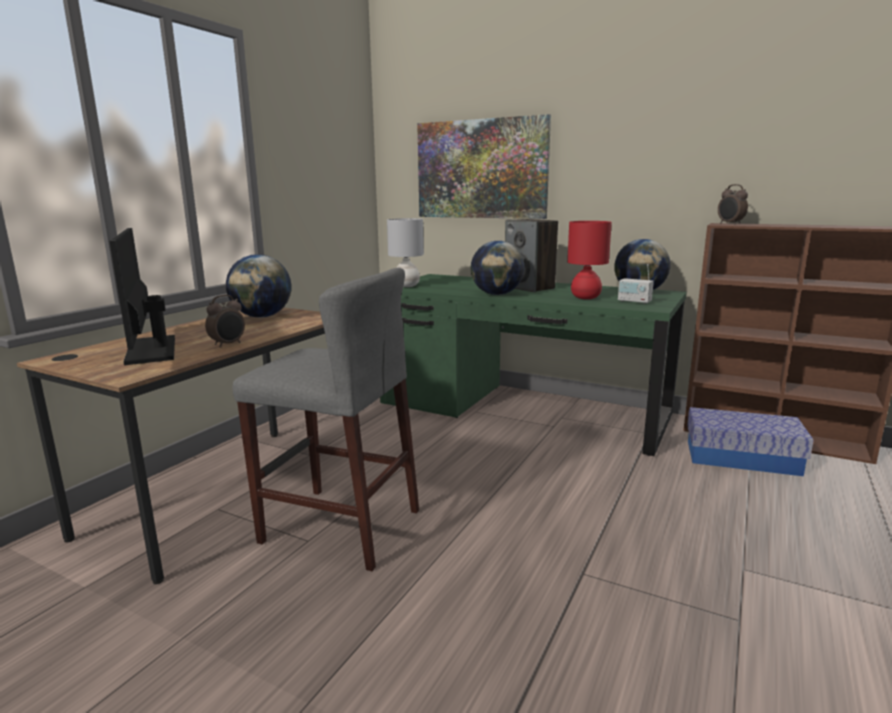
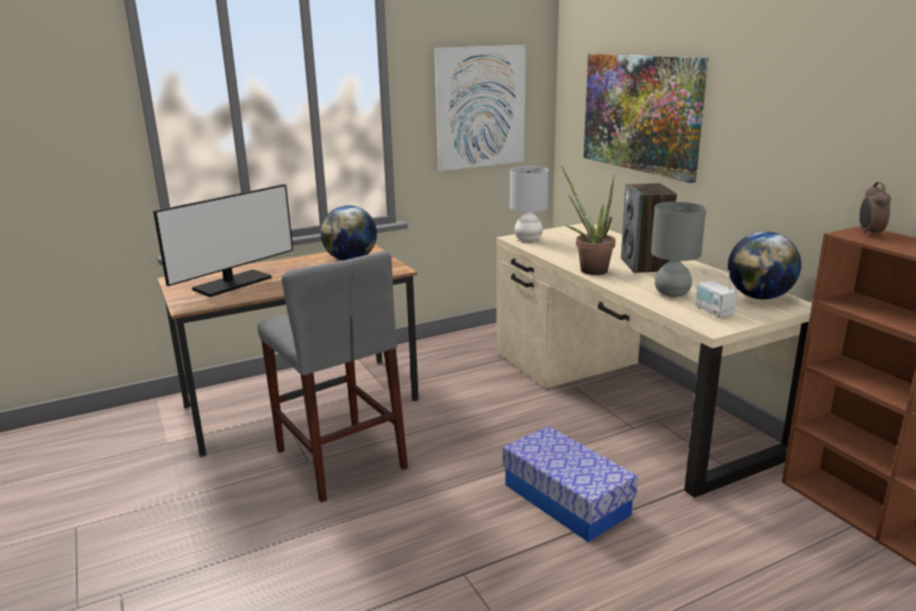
camera: 35 degrees right, 5 degrees up
(151, 350) = (232, 283): monitor -> monitor turned 150 degrees counterclockwise
(228, 344) = (281, 288): alarm clock -> none
(326, 170) = (481, 107): none -> picture
(497, 294) = (589, 269): globe -> potted plant
(522, 409) = (626, 398): green desk -> beige desk
(585, 297) = (672, 293): red table lamp -> grey table lamp
(742, 457) = (806, 538): storage box -> storage box (566, 499)

